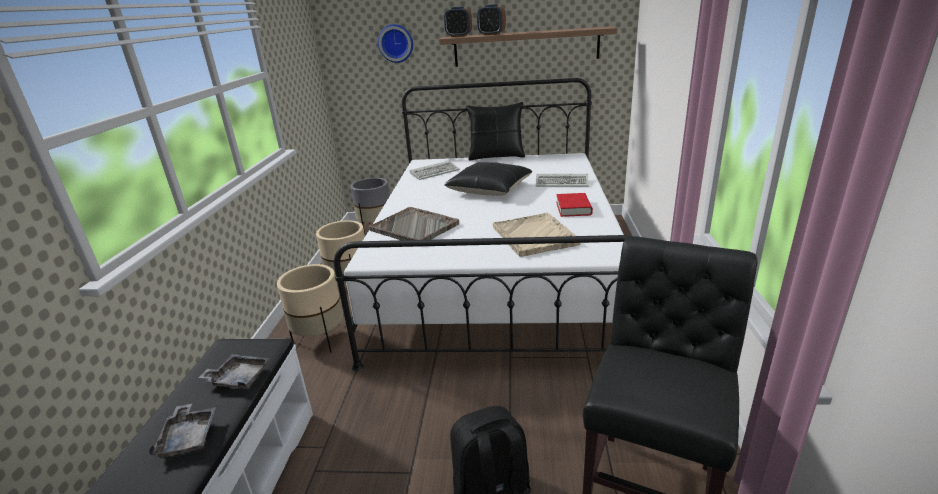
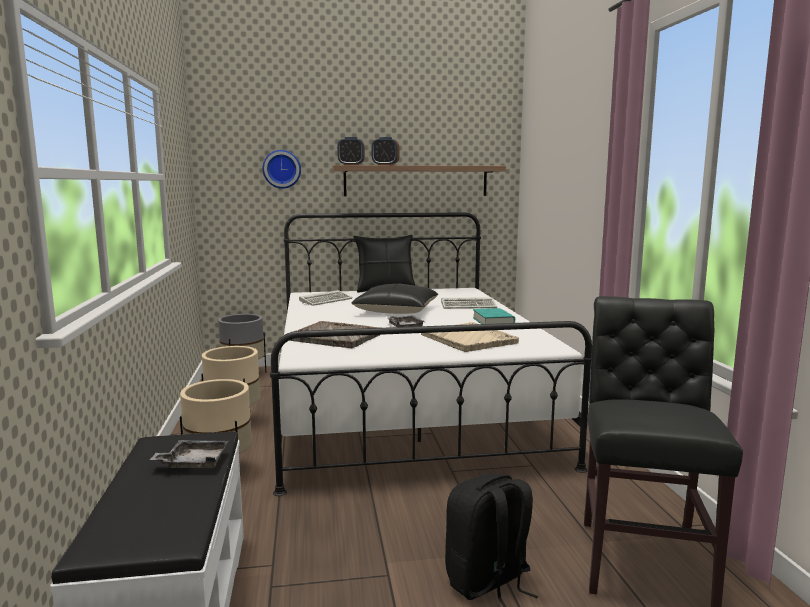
camera: 15 degrees left, 15 degrees down
(189, 437) = (165, 509): grey tray -> grey tray (404, 327)
(573, 208) = (493, 321): red book -> turquoise book

